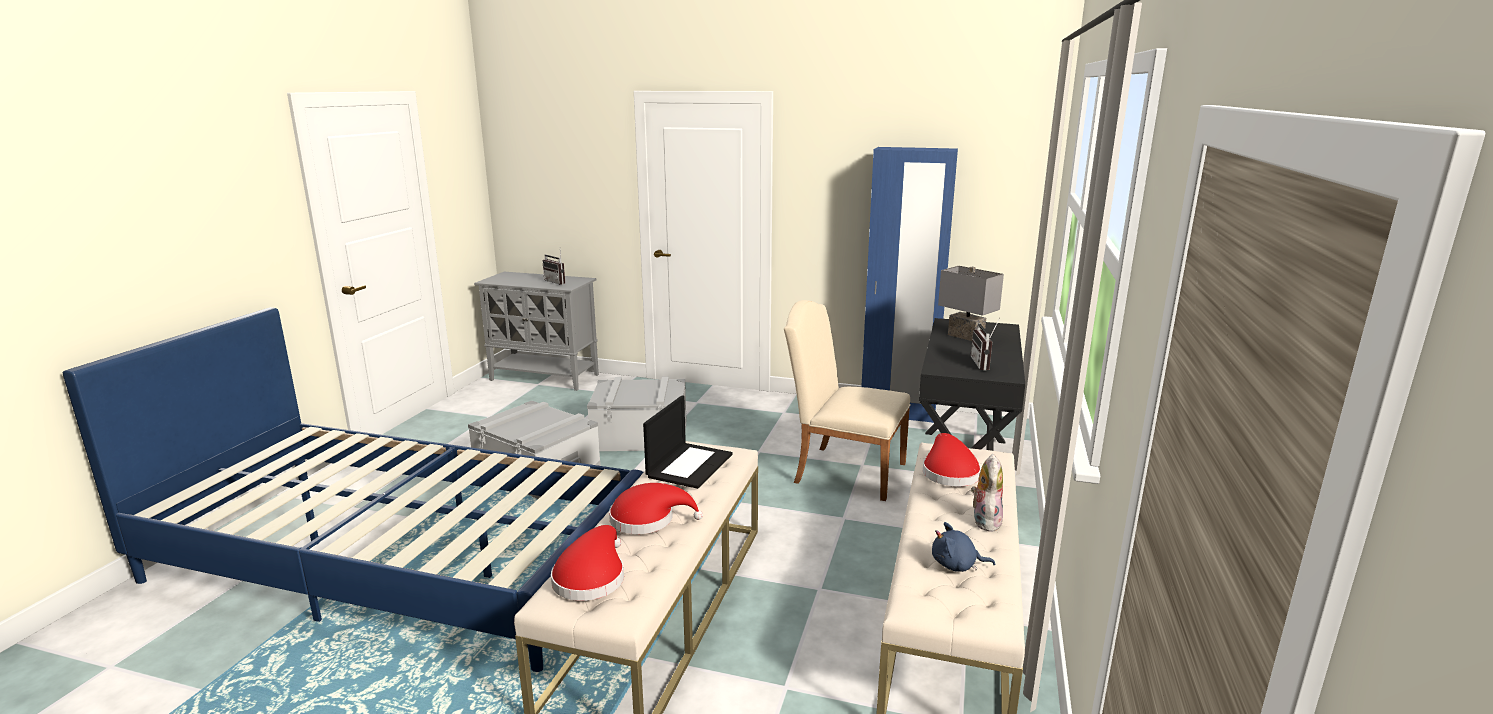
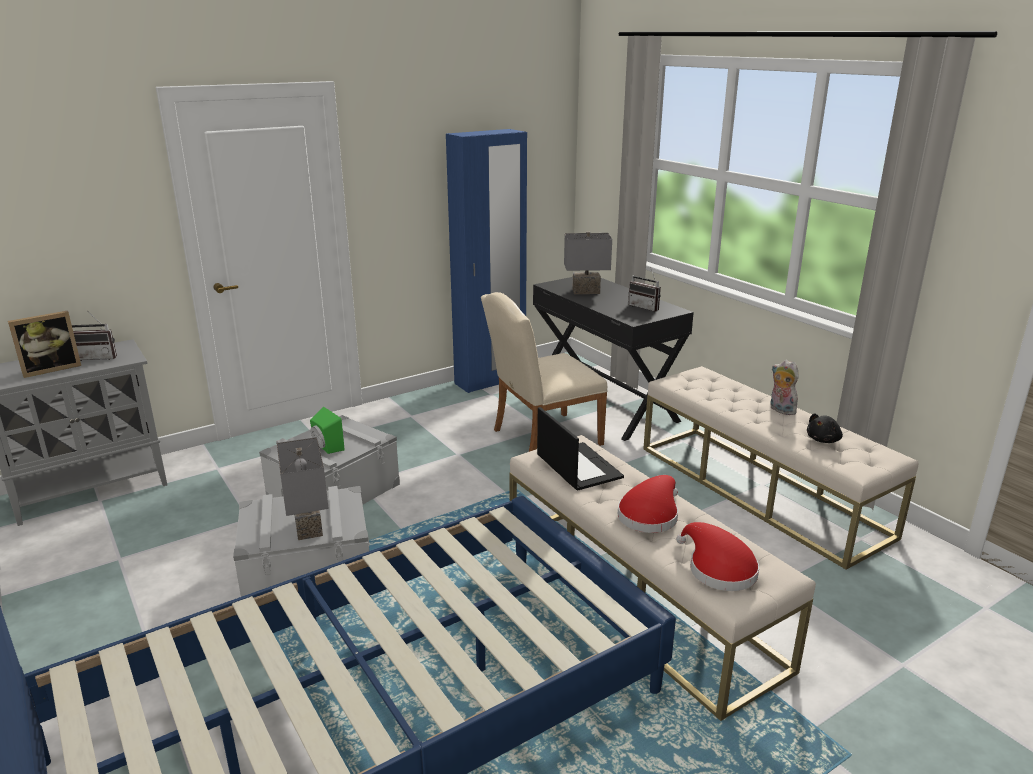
camera: 50 degrees left, 5 degrees up
(525, 429) = (311, 527): none -> grey table lamp
(527, 281) = (51, 369): none -> picture frame
(631, 392) = (326, 447): none -> green speaker
(948, 472) = (709, 392): red hat -> none
(957, 565) = (824, 440): blue plush toy -> black plush toy

